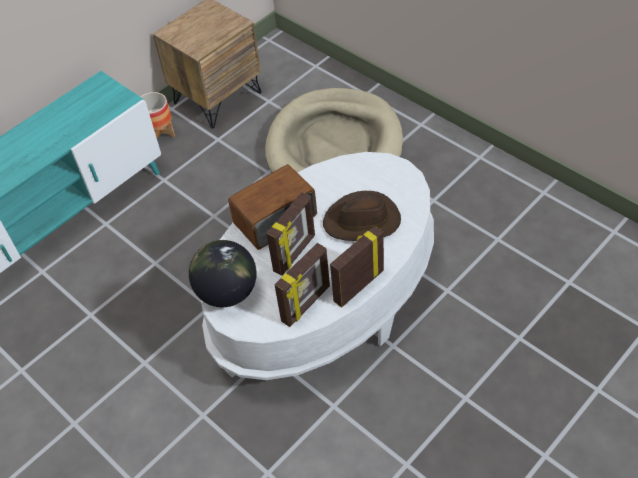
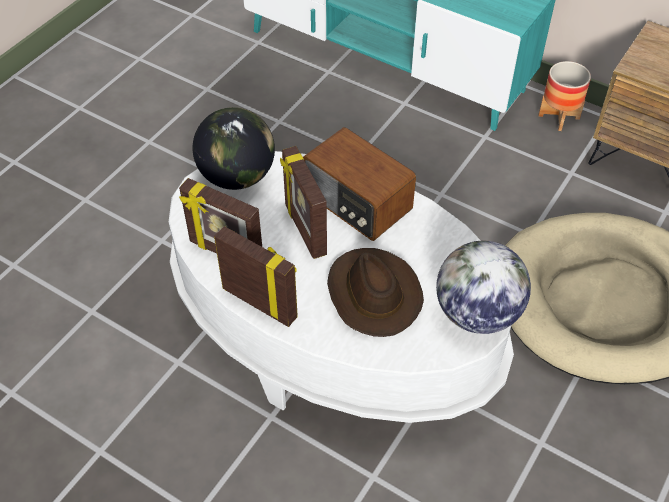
camera: 75 degrees right, 0 degrees up
(295, 254) = (304, 230): picture frame -> picture frame turned 45 degrees clockwise
(389, 170) = (477, 314): none -> globe

